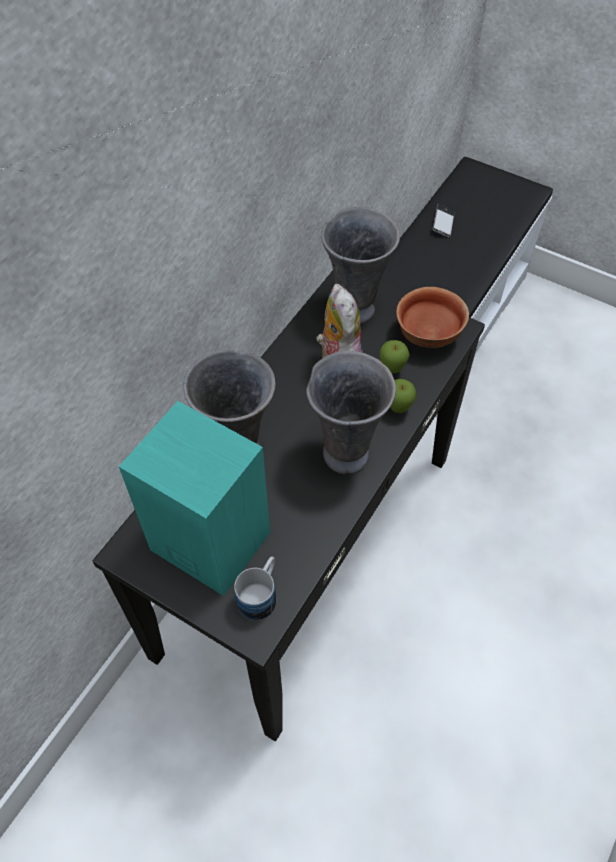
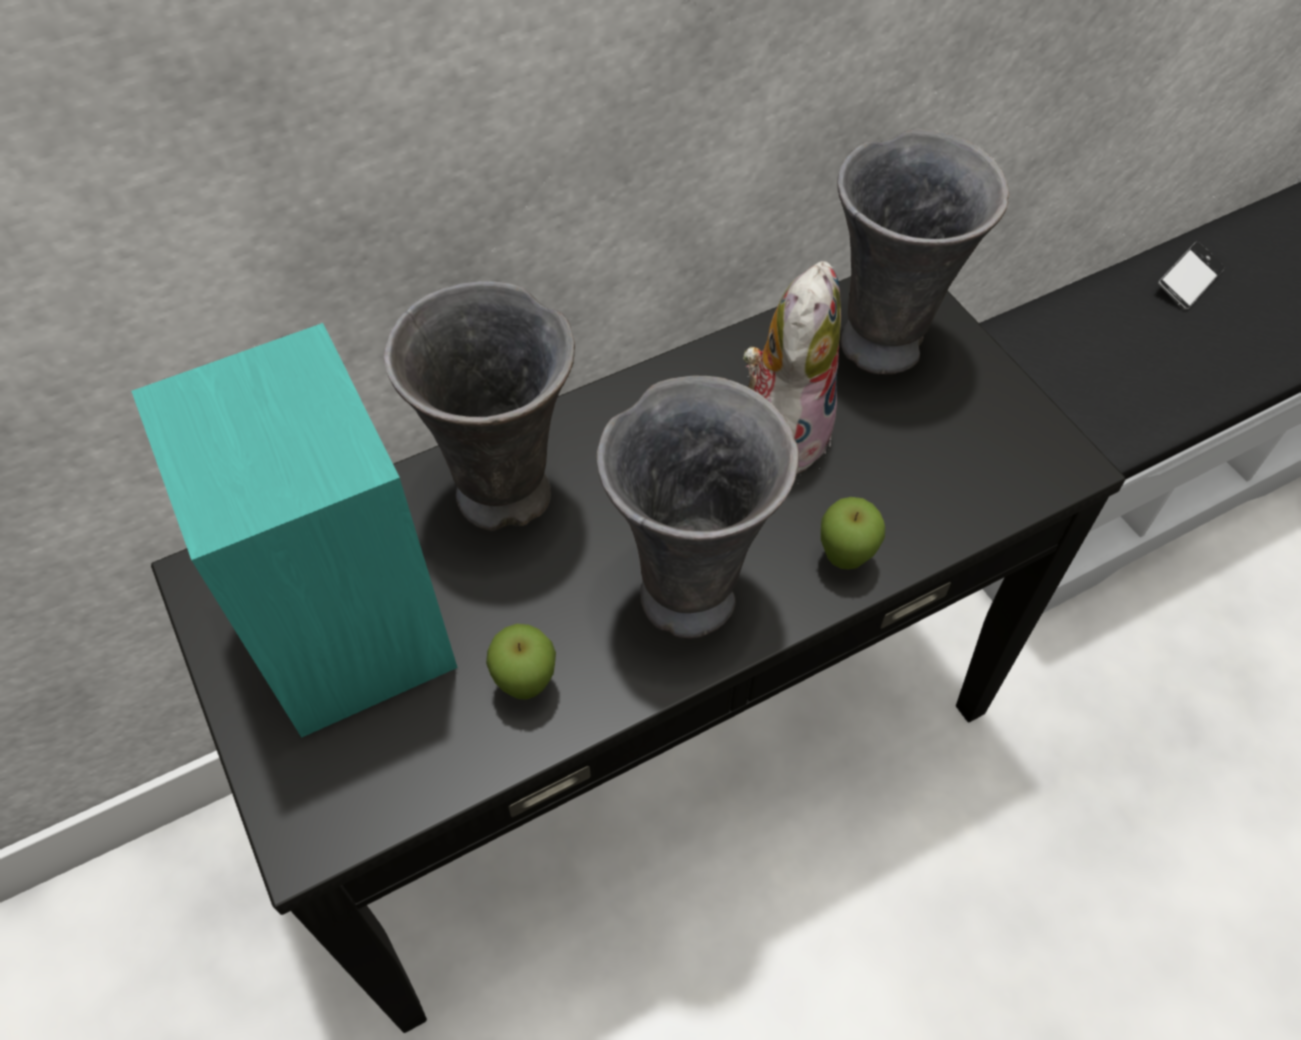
camera: 30 degrees right, 0 degrees up
(261, 594) = (364, 769): mug -> none
(392, 370) = (880, 482): apple -> apple (526, 685)
(428, 335) = (994, 451): bowl -> none

